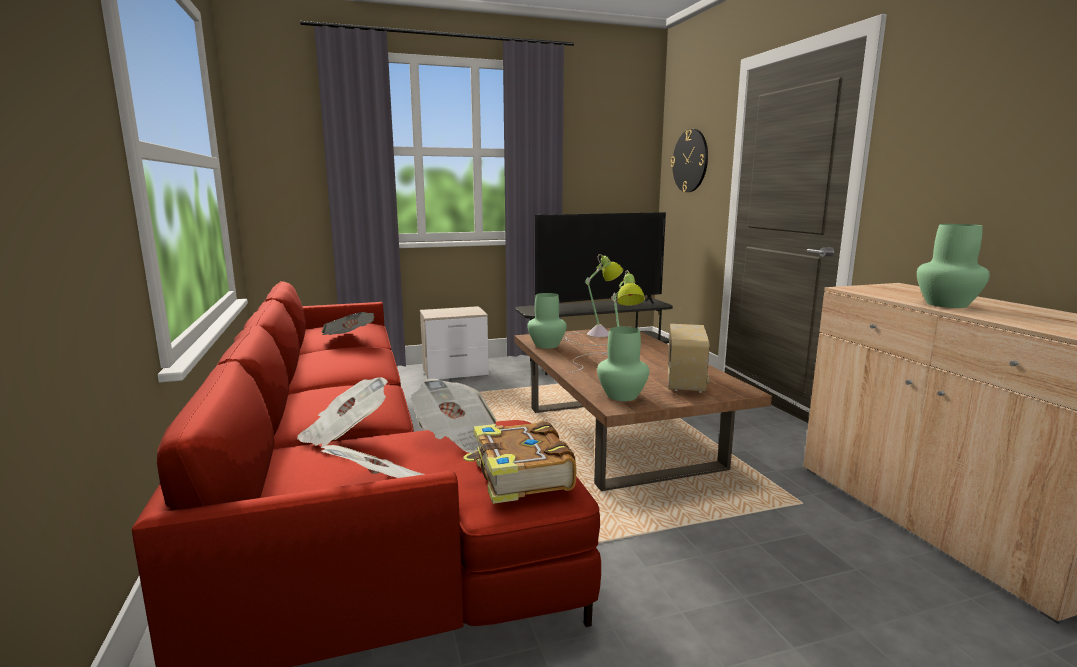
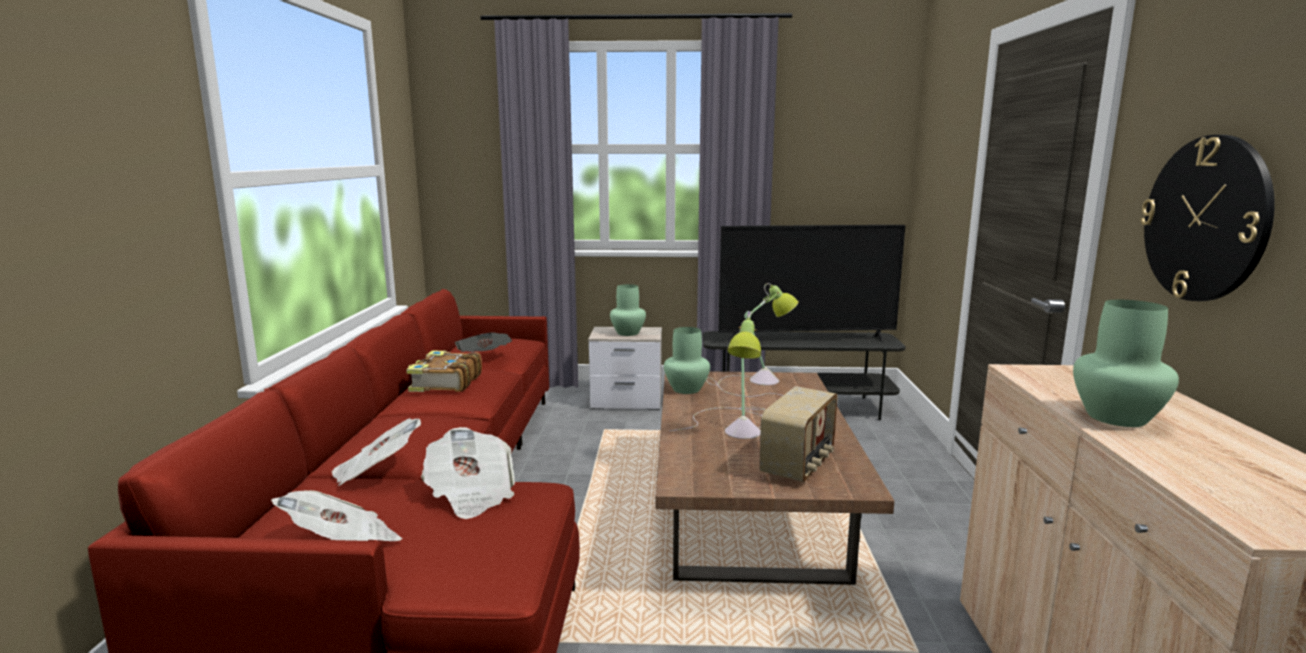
camera: 20 degrees right, 0 degrees up
(520, 476) = (482, 555): book -> book (445, 383)
(621, 395) = (701, 471): green vase -> green vase (627, 333)
(690, 161) = (939, 159): wall clock -> wall clock (1205, 219)

